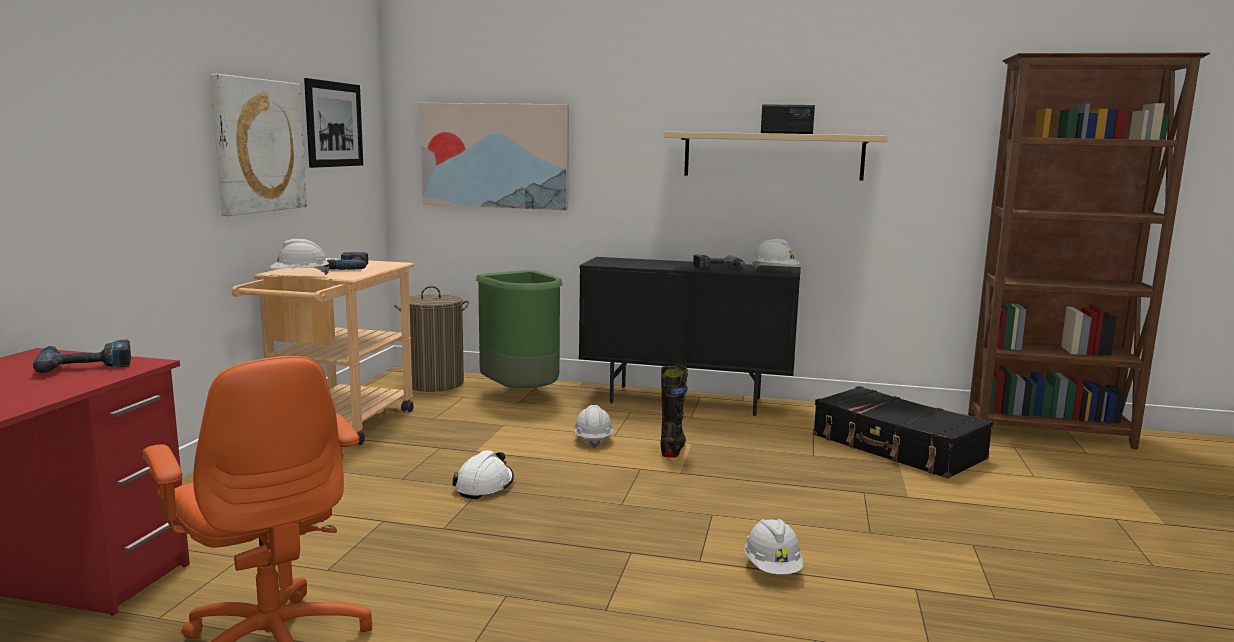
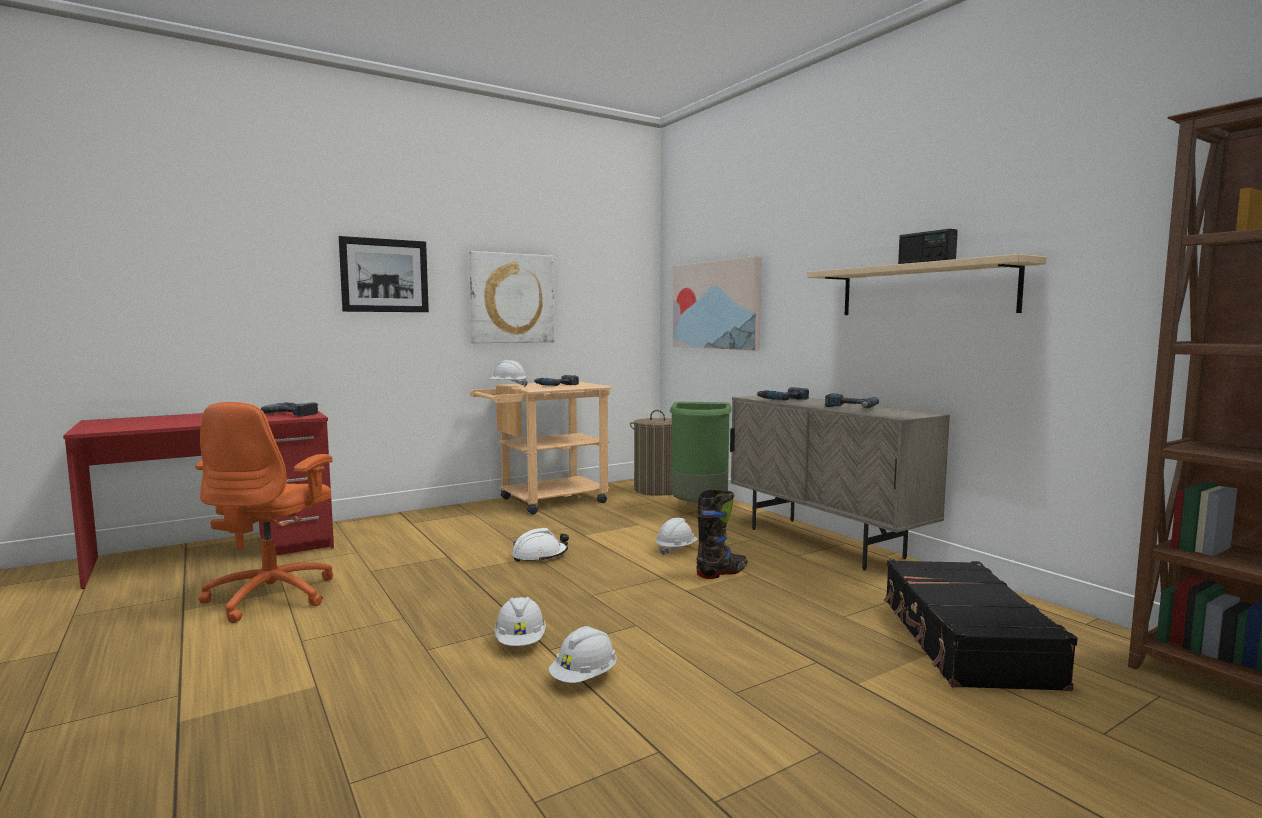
camera: 45 degrees right, 5 degrees down
(334, 124) = (594, 284): picture -> picture (385, 275)
(634, 263) = (783, 399): none -> power drill
(686, 400) = (824, 543): black cabinet -> beige cabinet
(775, 271) = (899, 414): white hard hat -> white hard hat (520, 642)

